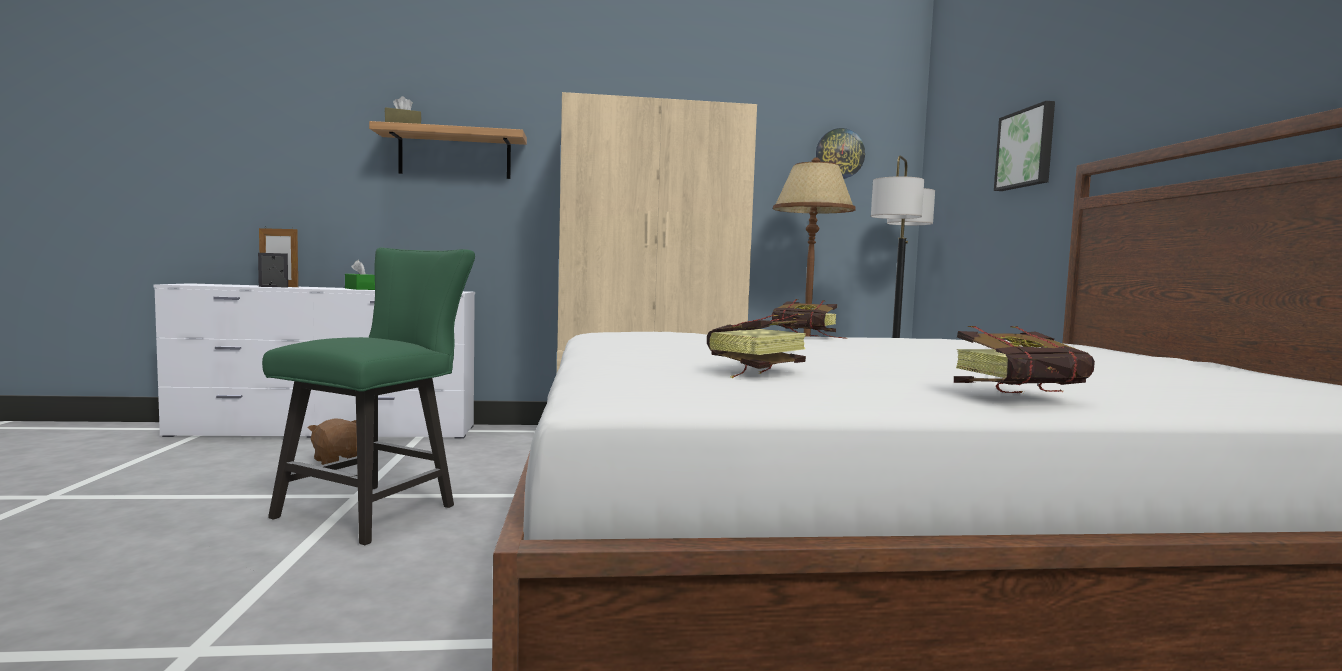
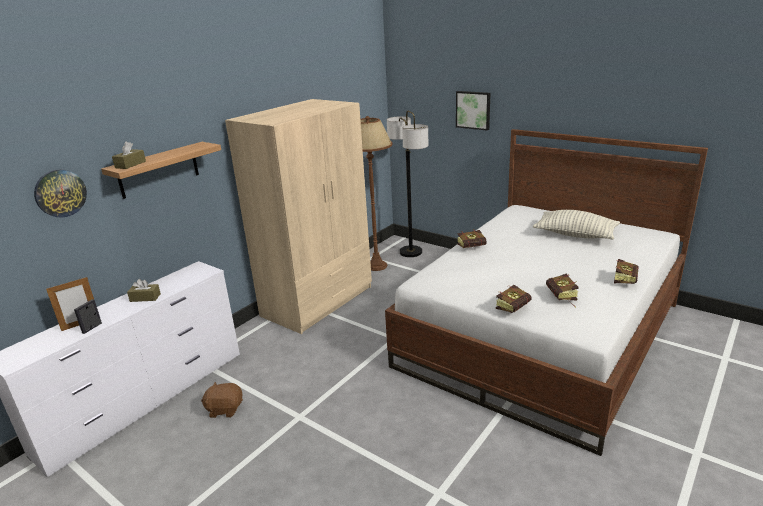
camera: 45 degrees left, 20 degrees up
(360, 289) = (145, 297): green tissue box -> brown tissue box
(377, 509) = (328, 415): green chair -> none
(624, 357) = (515, 307): none -> book
(839, 154) = (356, 100): wall clock -> wall clock (60, 193)
(1100, 364) = (575, 235): none -> pillow

